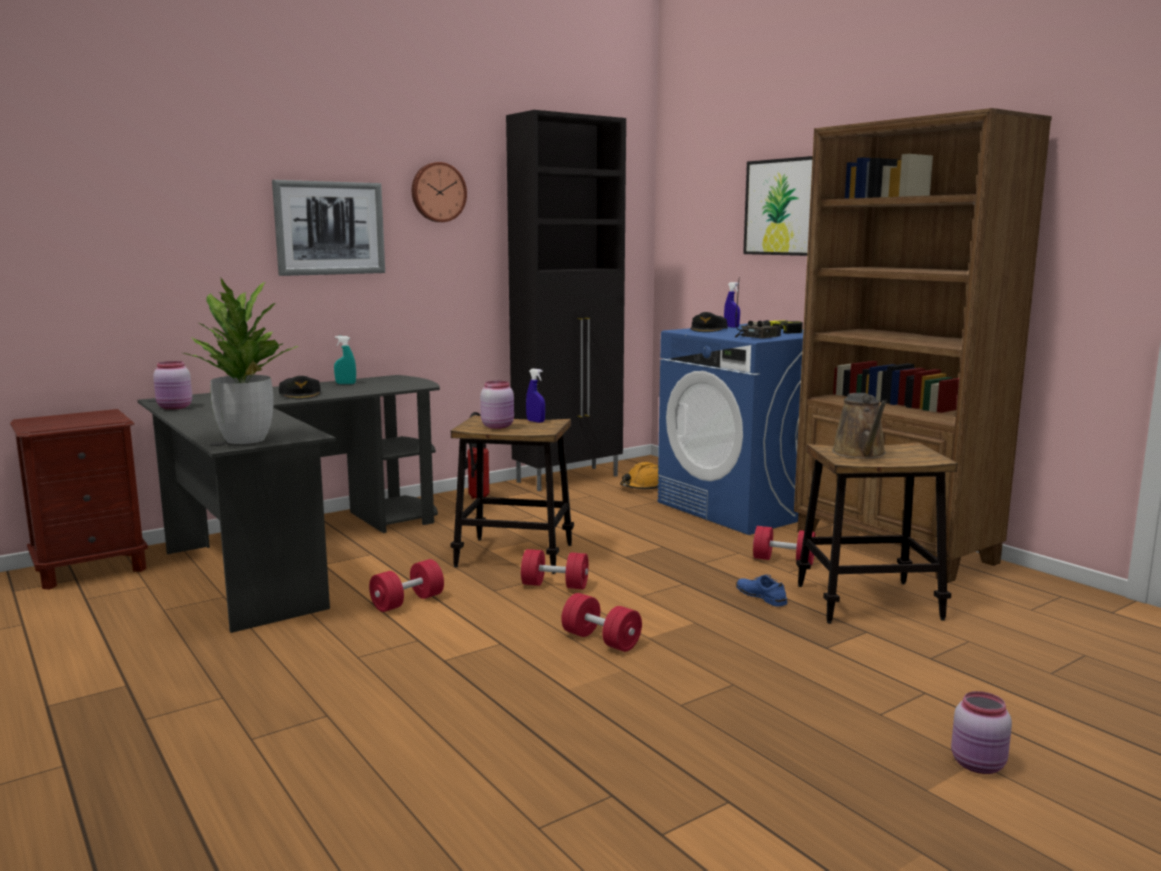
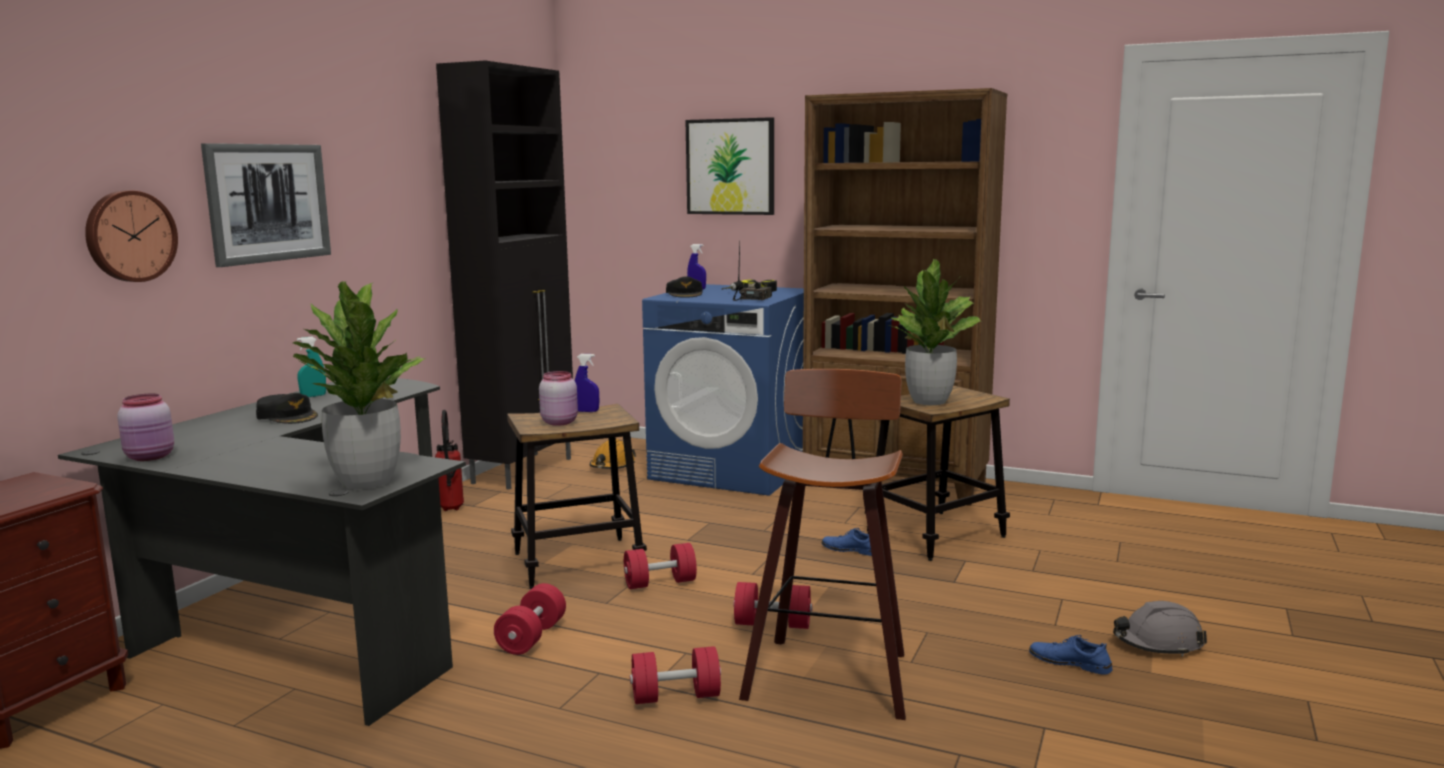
camera: 30 degrees left, 0 degrees up
(438, 192) = (374, 154): wall clock -> wall clock (129, 236)
(593, 693) = (829, 673): none -> stool
(783, 560) = (827, 513): red dumbbell -> red dumbbell (676, 696)
(844, 753) = (1069, 662): none -> blue shoe
(860, 454) = (929, 401): brown watering can -> potted plant
(979, 765) = (1158, 643): pink jar -> grey hard hat

